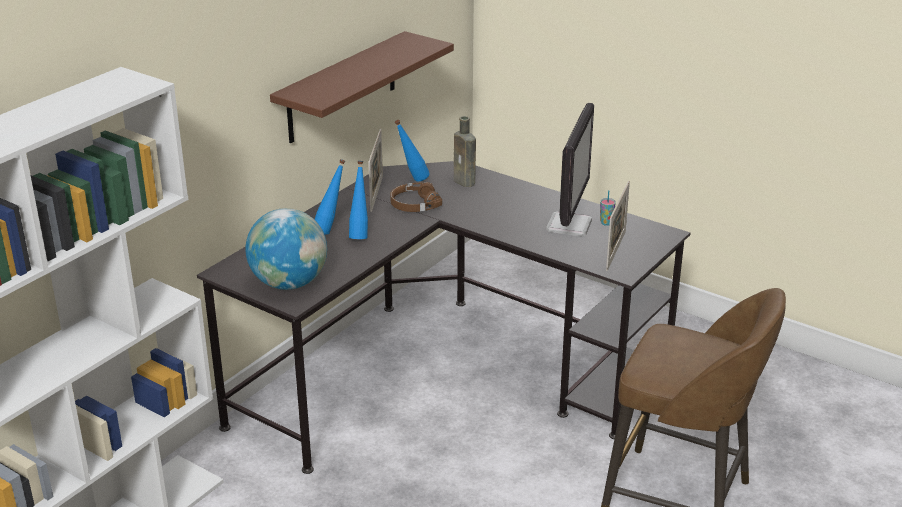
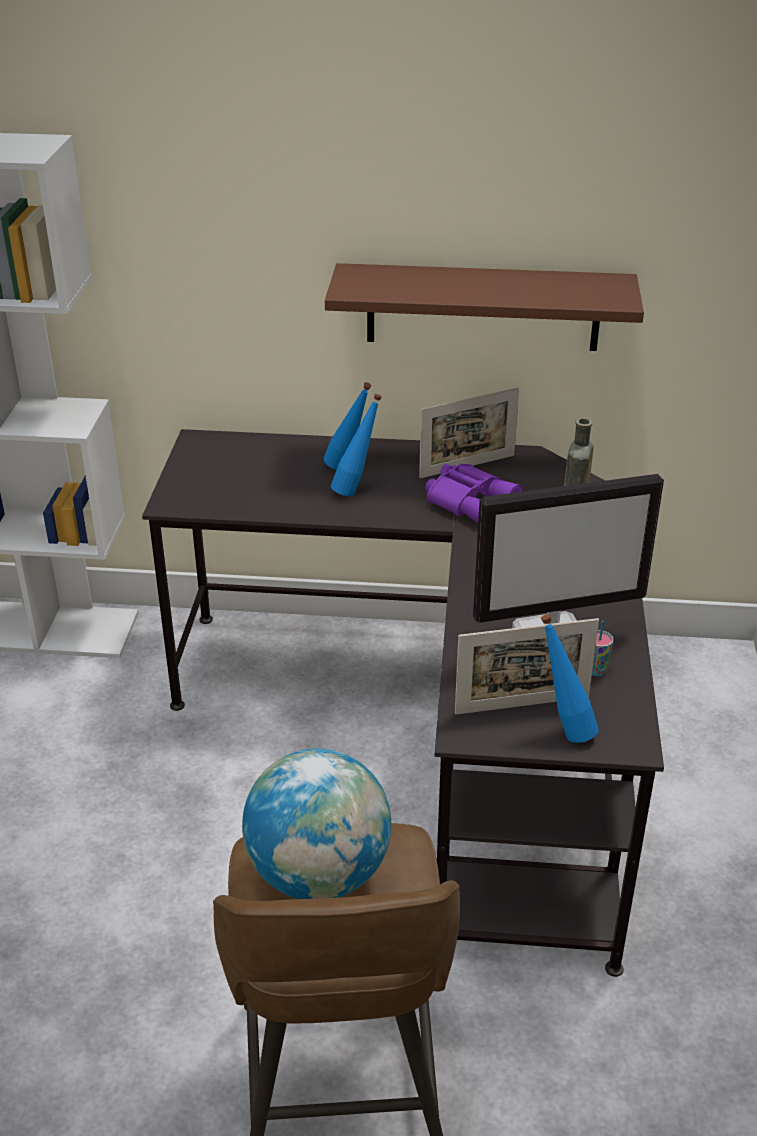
camera: 60 degrees right, 5 degrees up
(289, 283) = (207, 485): globe -> globe (319, 874)
(412, 180) = (529, 478): blue bottle -> blue bottle (563, 730)
(414, 204) = (470, 500): brown headphones -> purple binoculars

